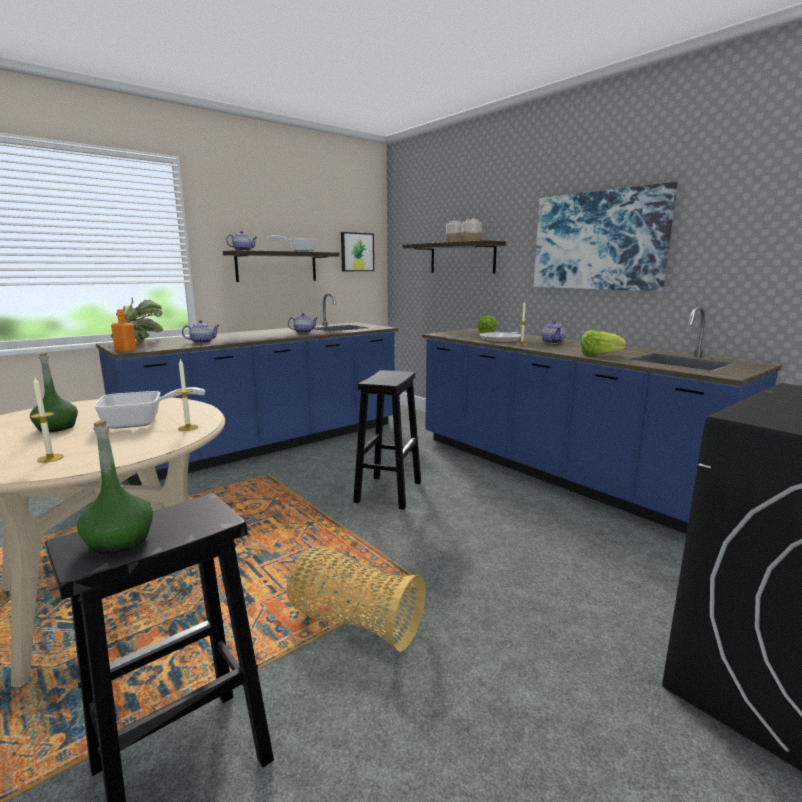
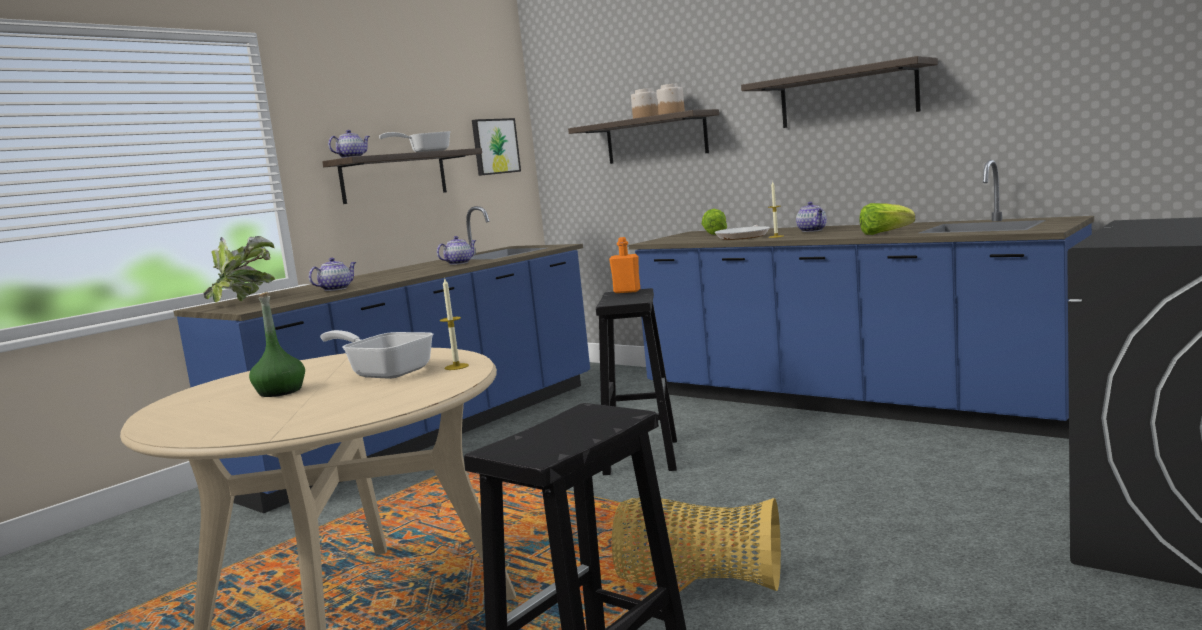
camera: 10 degrees left, 5 degrees down
(50, 458) = (336, 410): candle -> none
(119, 541) = (547, 441): green bottle -> none
(125, 350) = (245, 309): orange bottle -> orange bottle (627, 291)
(141, 422) = (385, 372): frying pan -> frying pan turned 120 degrees counterclockwise
(598, 241) = (847, 96): picture -> shelf

